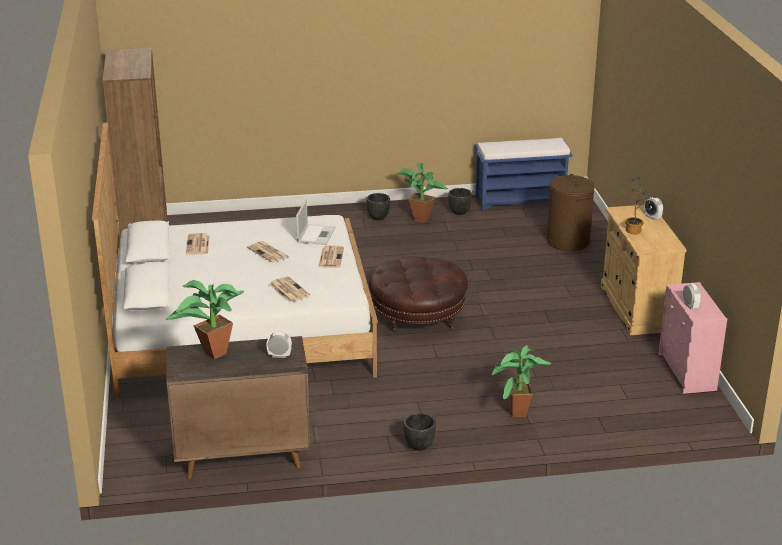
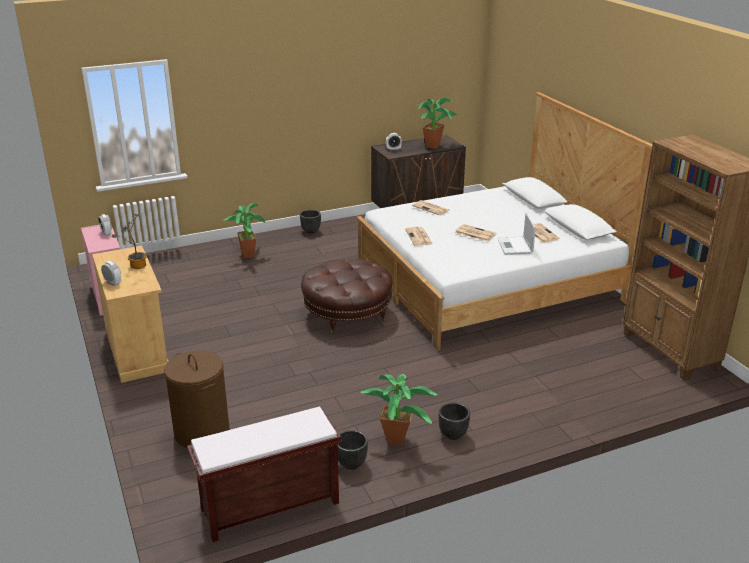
camera: 165 degrees right, 0 degrees up
(316, 234) = (448, 254): laptop -> laptop (515, 246)
(521, 200) = (269, 507): blue bench -> brown bench

